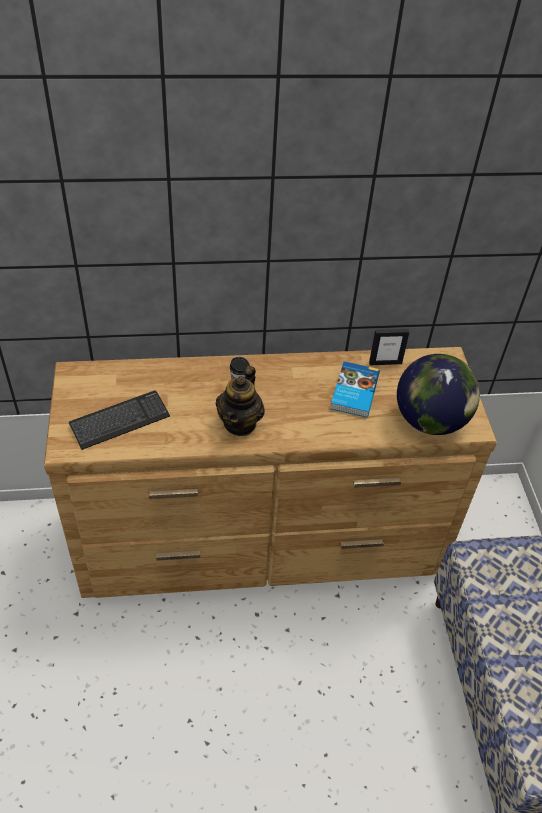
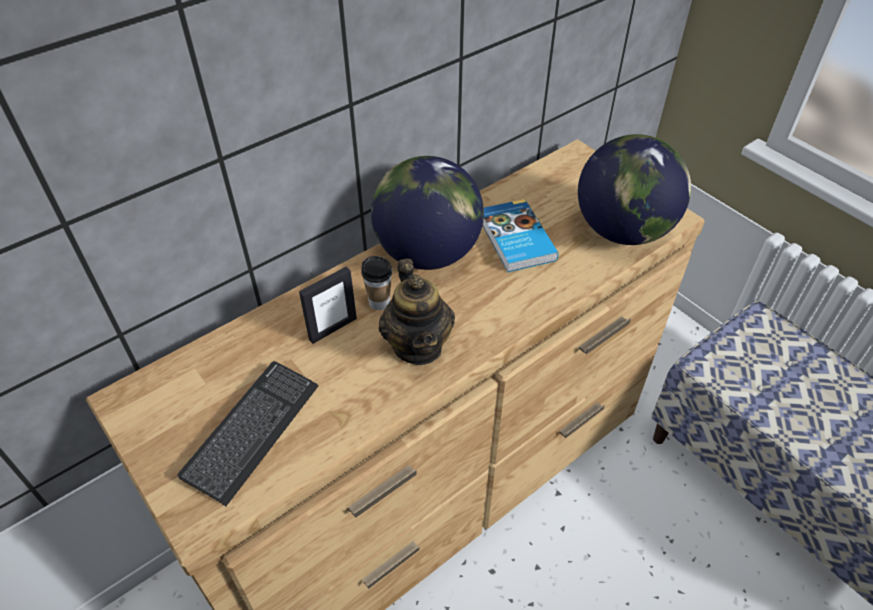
camera: 30 degrees left, 0 degrees up
(291, 374) = (427, 254): none -> globe
(385, 363) = (519, 191): picture frame -> picture frame (332, 328)

